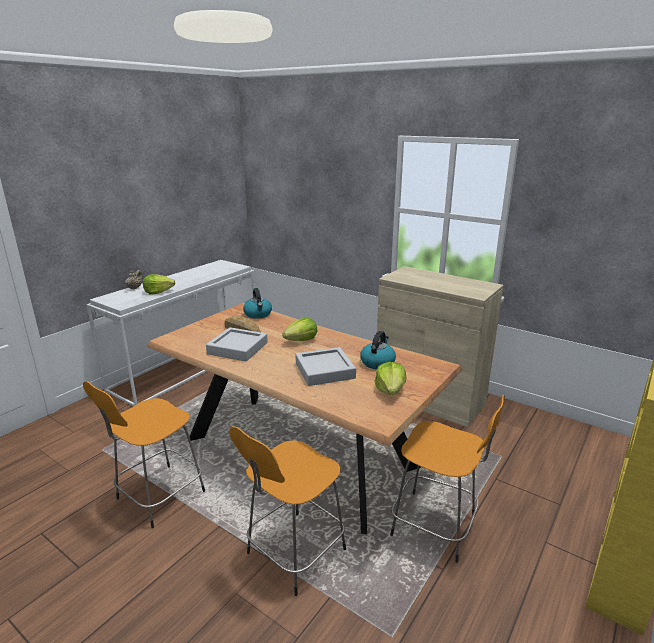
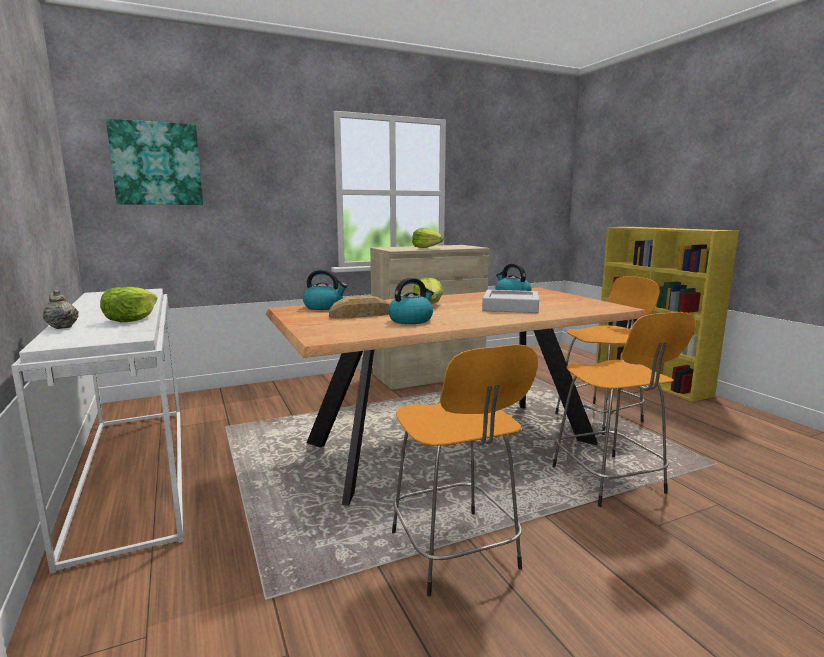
camera: 60 degrees left, 10 degrees down
(237, 348) = (411, 320): grey tray -> kettle
(282, 178) = (157, 164): none -> picture
(390, 390) = (568, 300): lettuce -> lettuce (426, 247)

